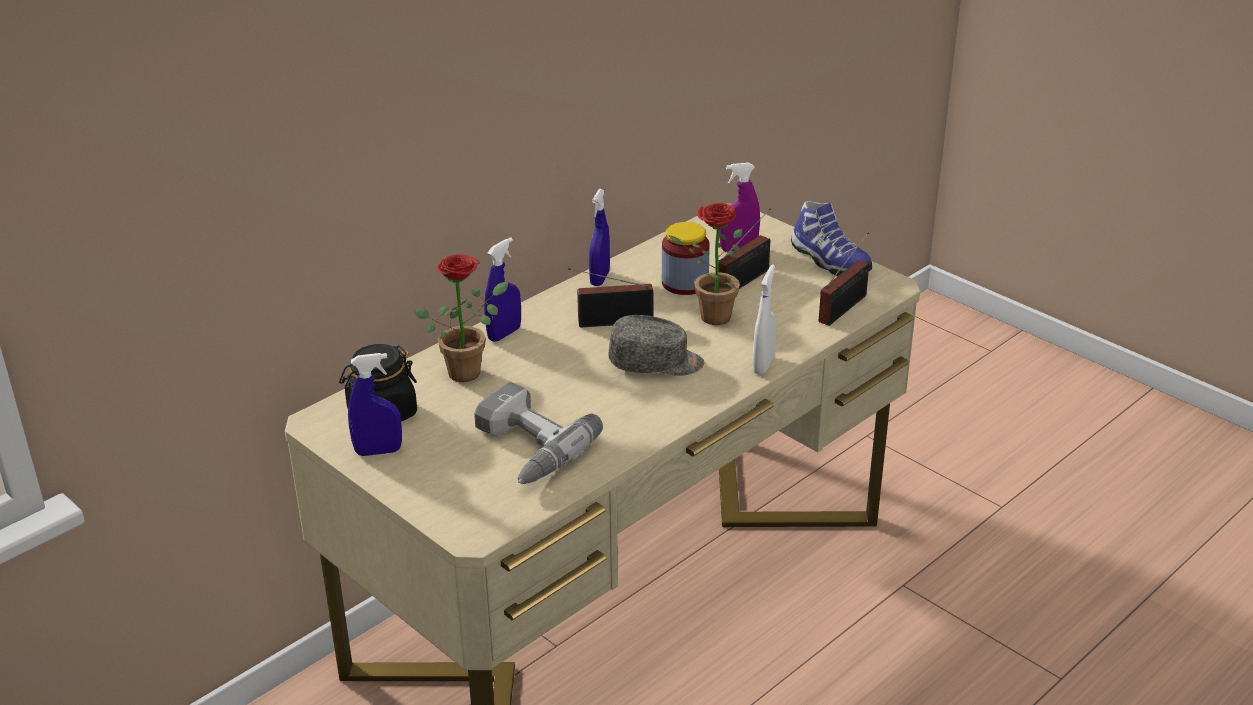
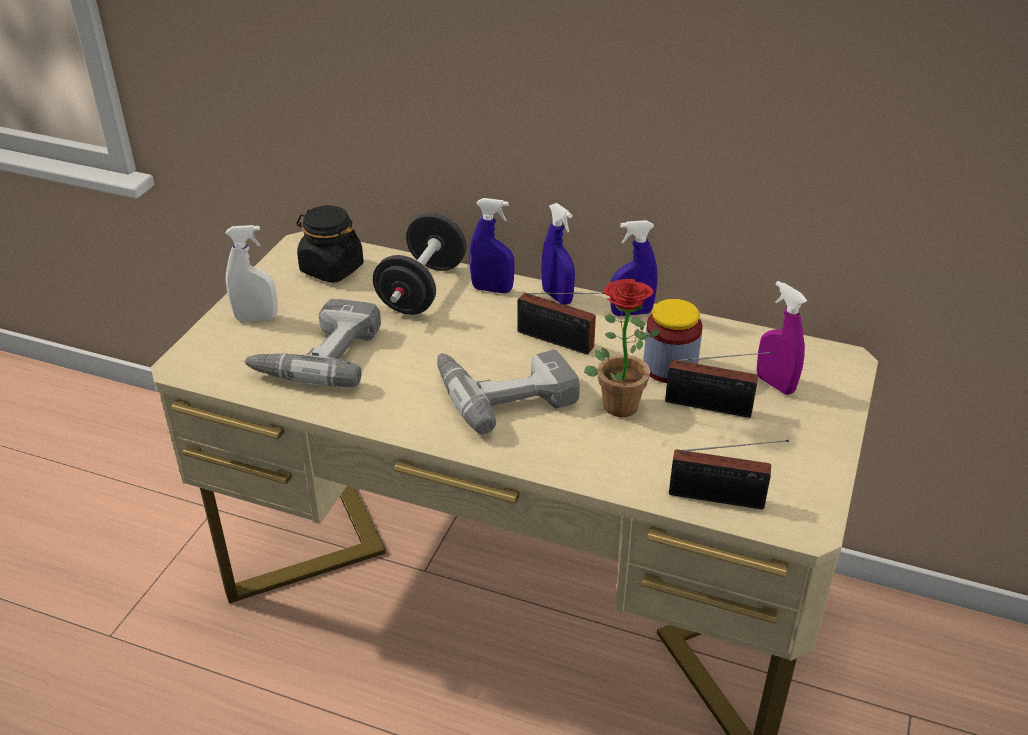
camera: 65 degrees right, 5 degrees up
(378, 451) = (277, 284): blue spray bottle -> blue spray bottle (557, 297)
(469, 370) = (422, 289): potted plant -> black dumbbell
(611, 321) = (559, 342): radio -> radio turned 150 degrees clockwise
(656, 363) = (504, 390): grey cap -> power drill
(763, 365) = (552, 464): white spray bottle -> white spray bottle (256, 318)
(828, 261) = (814, 458): shoe -> none

